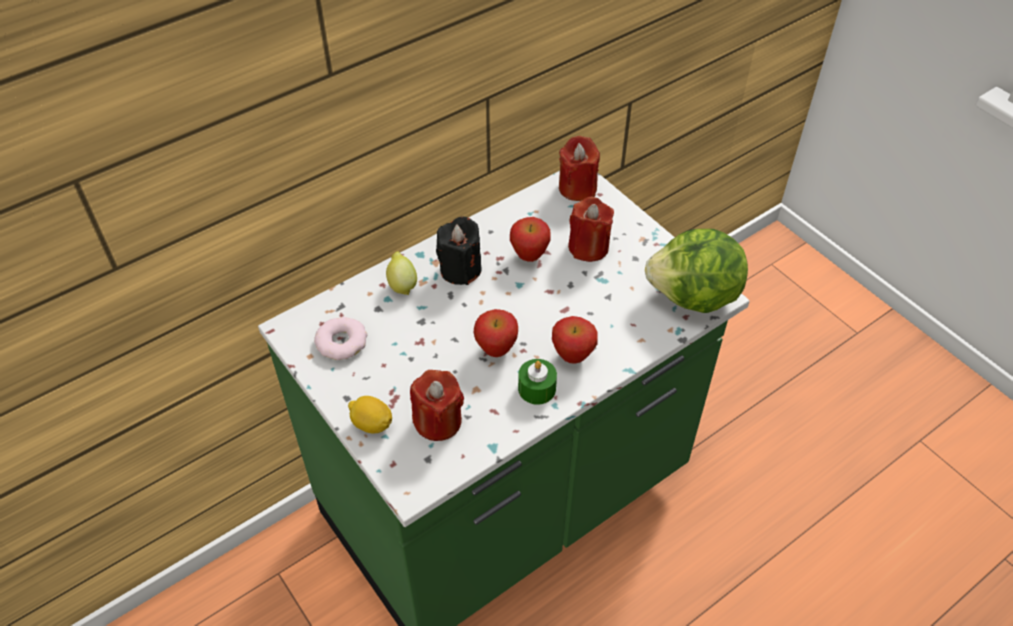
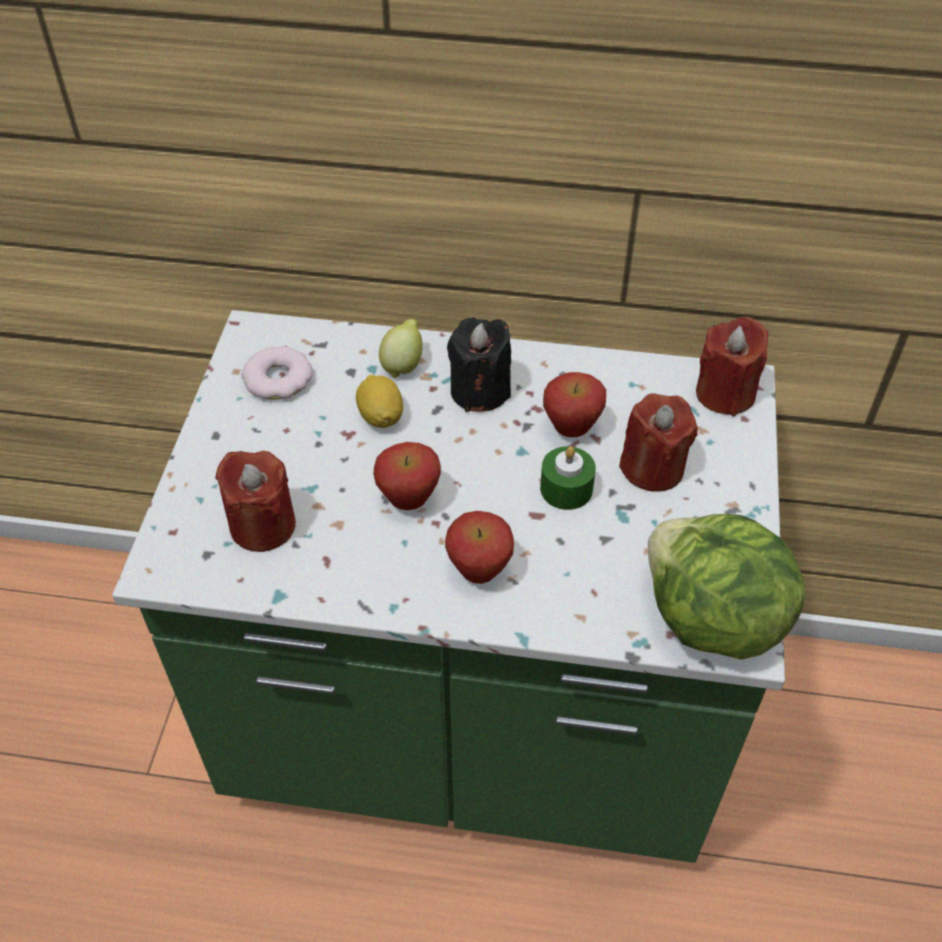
camera: 45 degrees right, 0 degrees up
(372, 424) = (204, 478): lemon -> lemon (381, 416)
(537, 388) = (397, 574): green candle -> green candle (566, 489)

